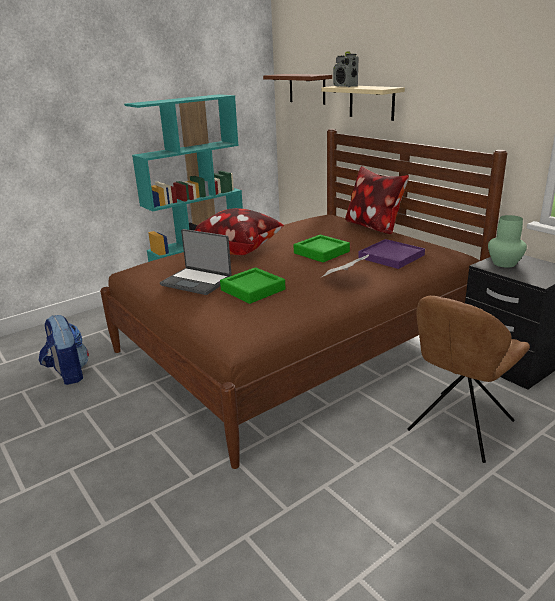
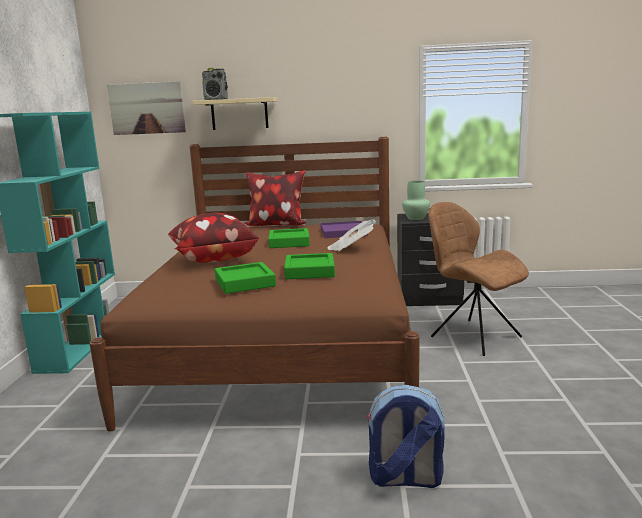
camera: 50 degrees left, 10 degrees down
(68, 374) = (87, 477): backpack -> backpack (405, 479)
(197, 282) = (245, 283): laptop -> green tray
(307, 88) = (147, 108): brown shelf -> picture
(458, 427) = (473, 336): brown chair -> brown chair turned 150 degrees clockwise

